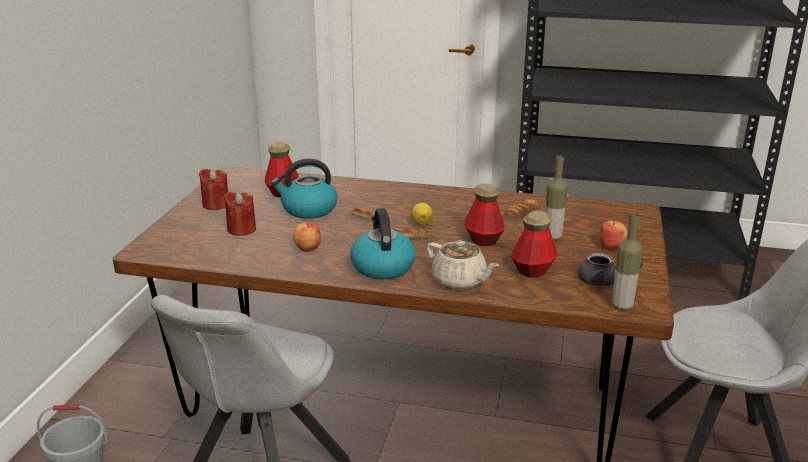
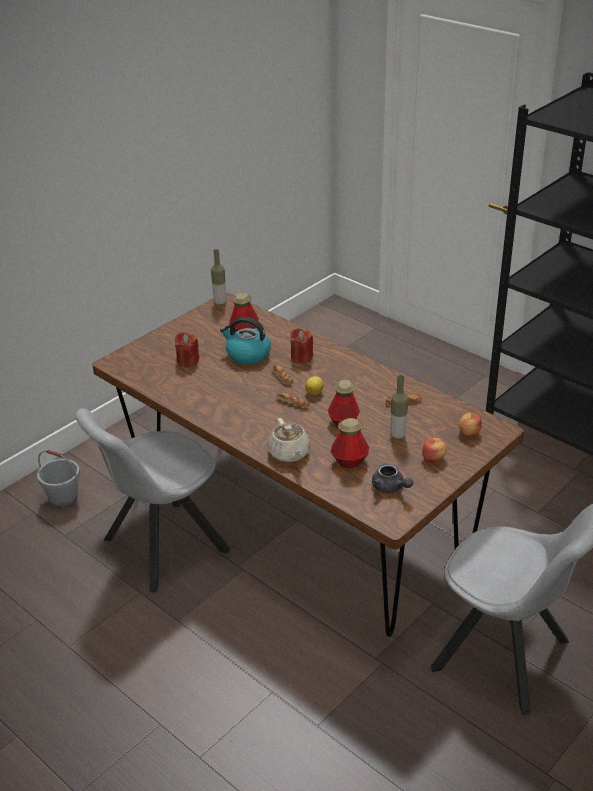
camera: 30 degrees right, 10 degrees up
(216, 204) = (190, 331): red candle -> red candle (301, 357)
(307, 248) = (216, 392): apple -> apple (469, 433)
(382, 266) = (250, 423): kettle -> none
(622, 306) = (378, 513): bottle -> bottle (220, 303)

